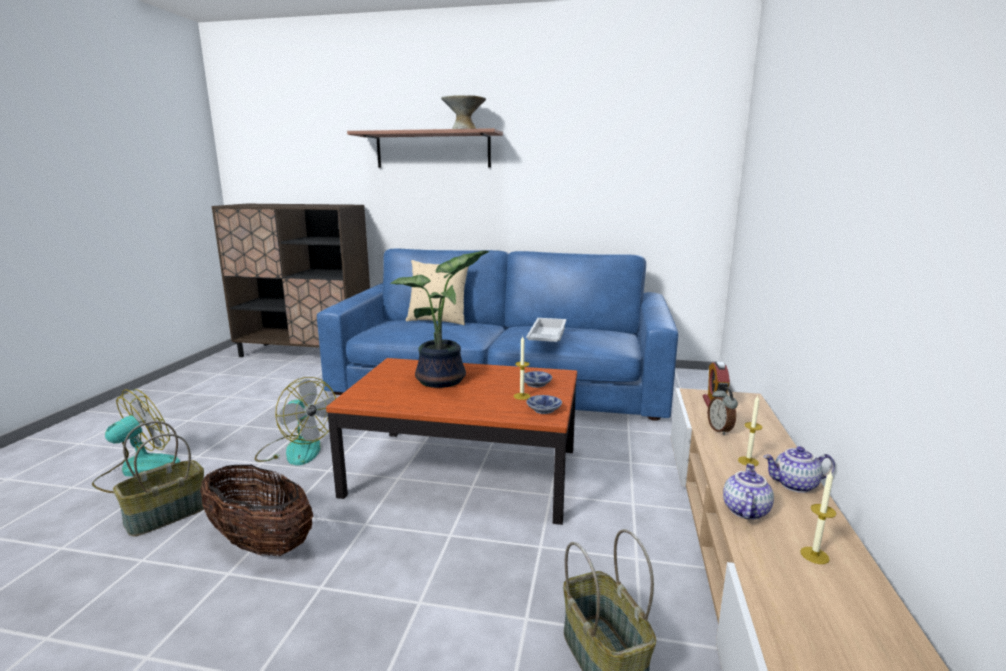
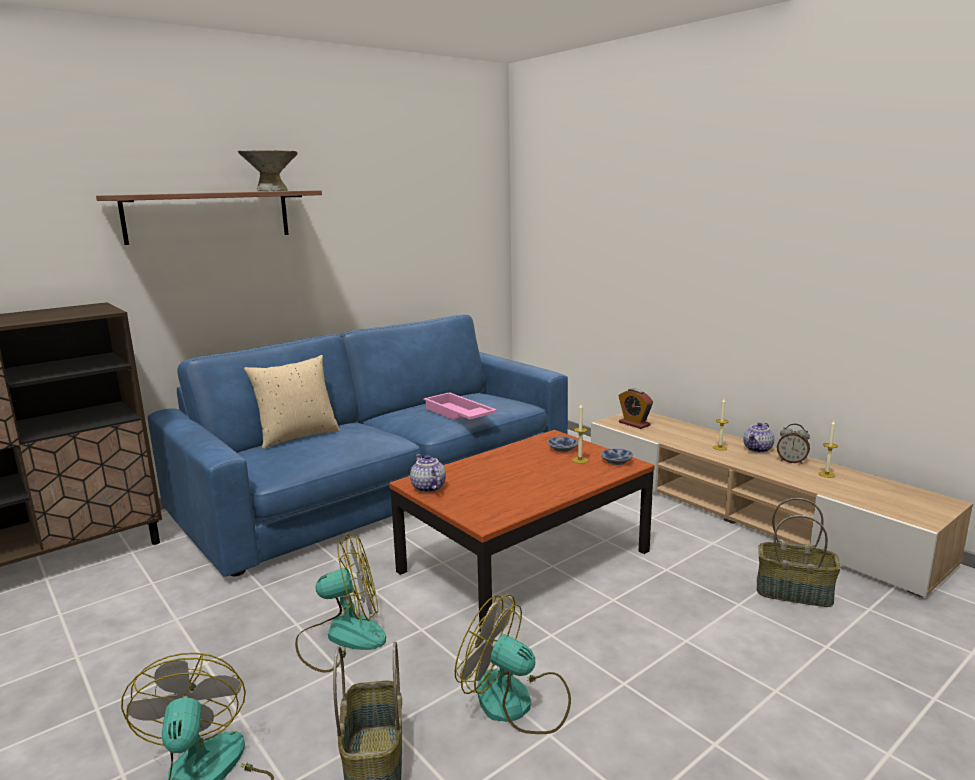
camera: 50 degrees left, 0 degrees up
(261, 543) = (517, 703): basket -> fan
(444, 380) = (499, 475): potted plant -> none
(546, 337) = (457, 414): white tray -> pink tray
(720, 430) = (672, 437): alarm clock -> alarm clock (791, 461)
(744, 510) = (771, 471): teapot -> teapot (427, 488)

